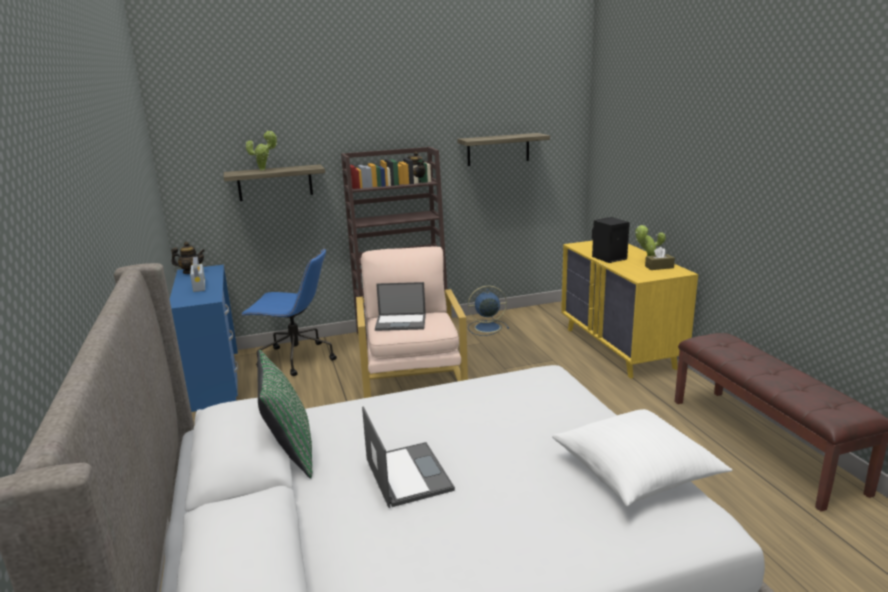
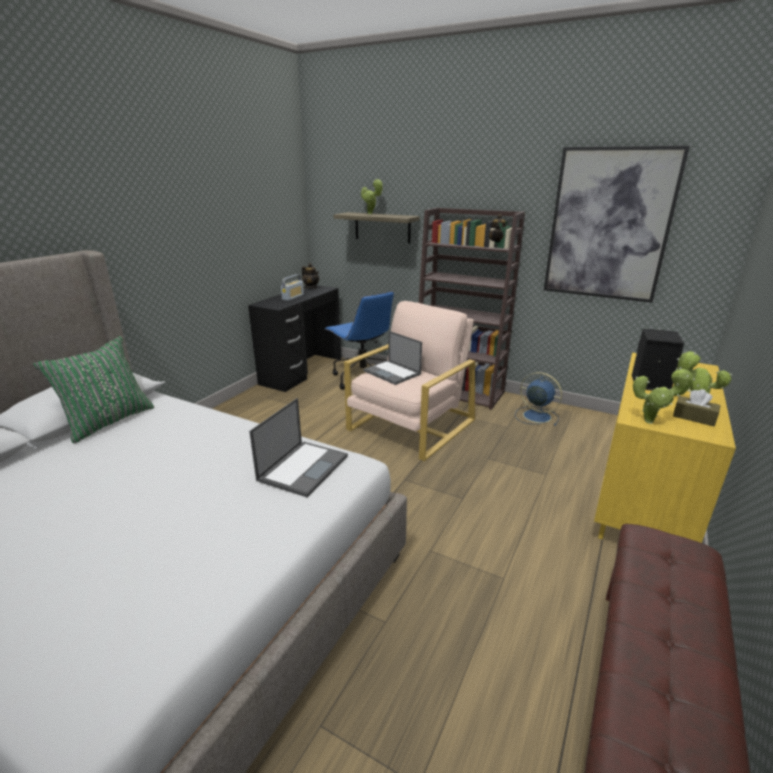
camera: 45 degrees right, 5 degrees up
(214, 379) = (301, 371): blue desk -> black desk
(407, 474) = (99, 476): laptop -> laptop (303, 467)
(498, 149) = (609, 225): shelf -> picture
(635, 472) = (179, 603): white pillow -> none
(649, 276) = (652, 422): none -> potted plant

